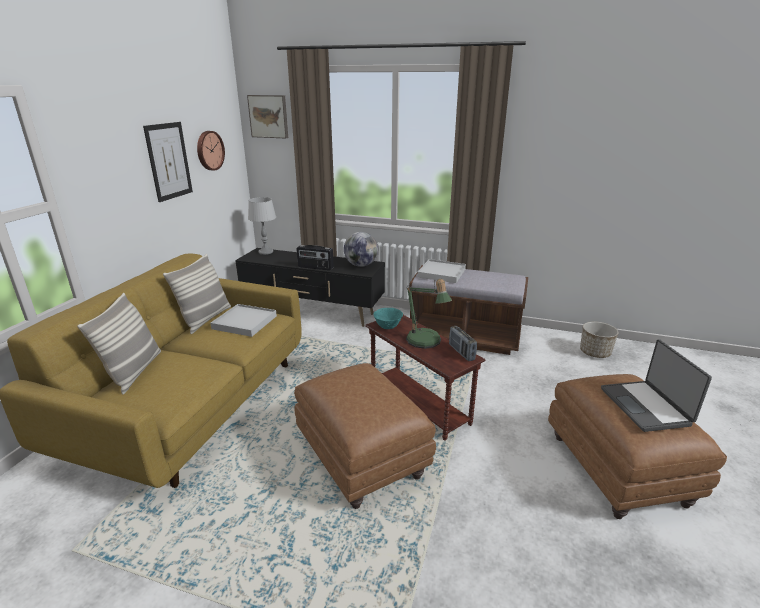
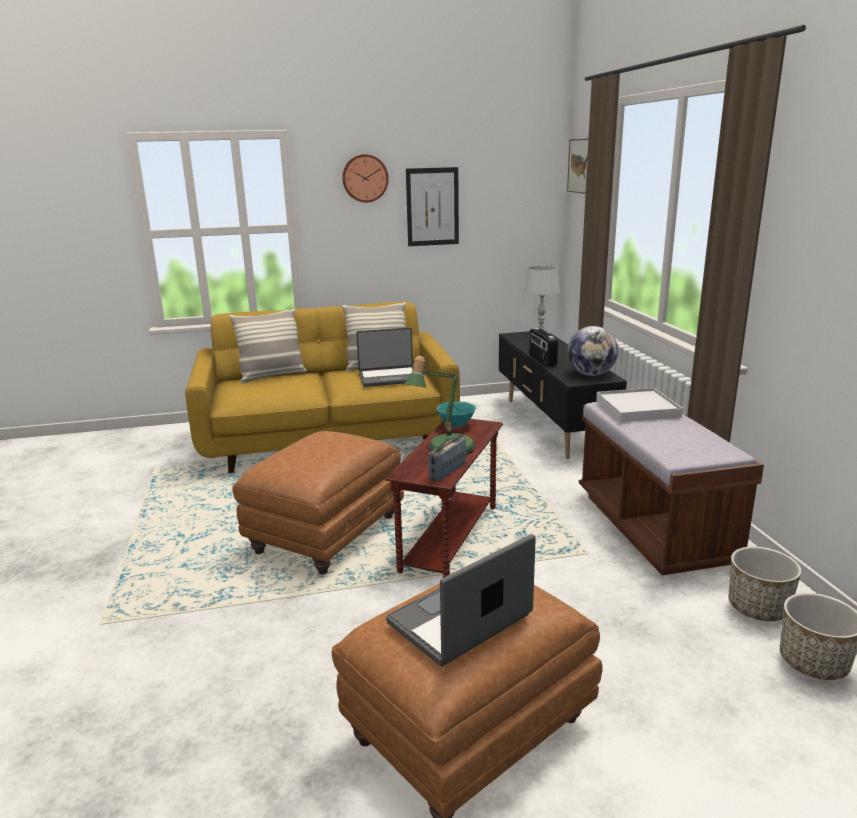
camera: 60 degrees right, 5 degrees down
(209, 150) = (498, 202): wall clock -> wall clock (365, 178)
(244, 322) = (388, 378): white tray -> laptop
(551, 345) = (758, 608): none -> planter

